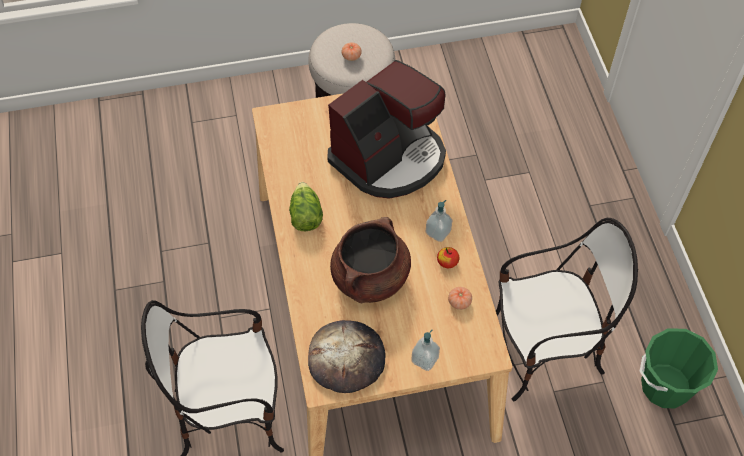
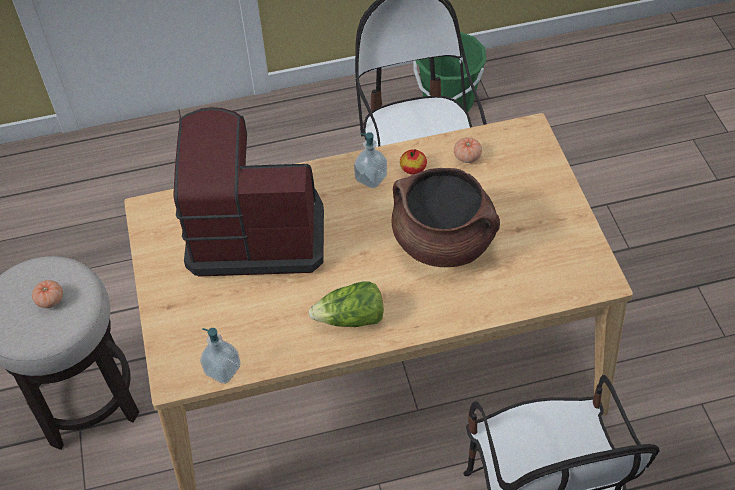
camera: 90 degrees left, 5 degrees down
(346, 358) = (559, 259): bread -> none
(389, 158) = (255, 230): coffee machine -> coffee machine turned 45 degrees counterclockwise
(425, 359) = (547, 185): soap dispenser -> soap dispenser (223, 370)

